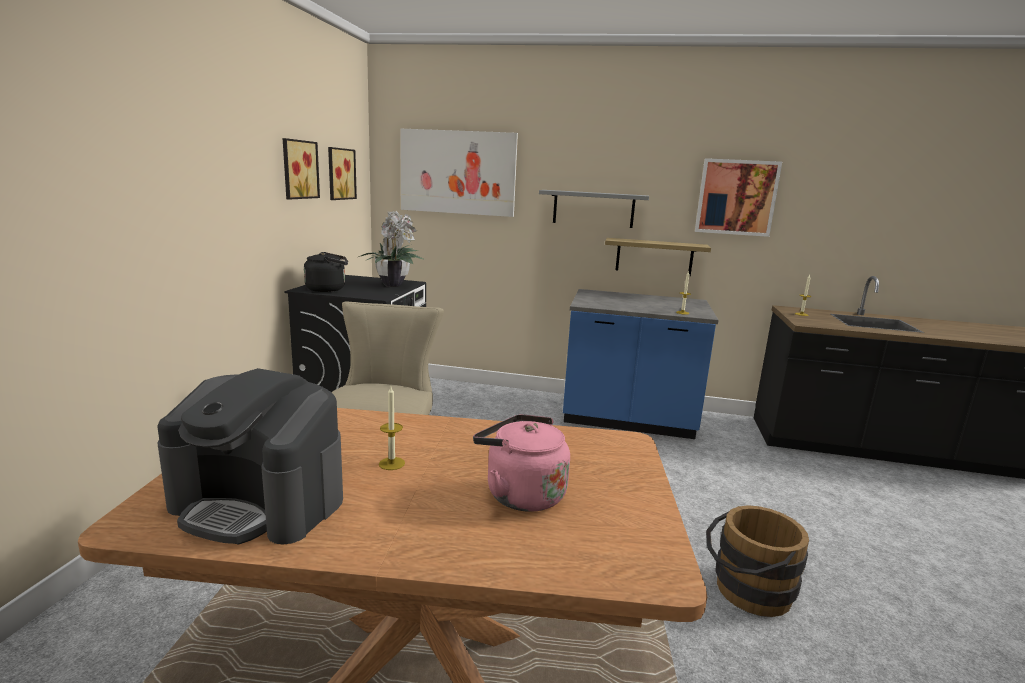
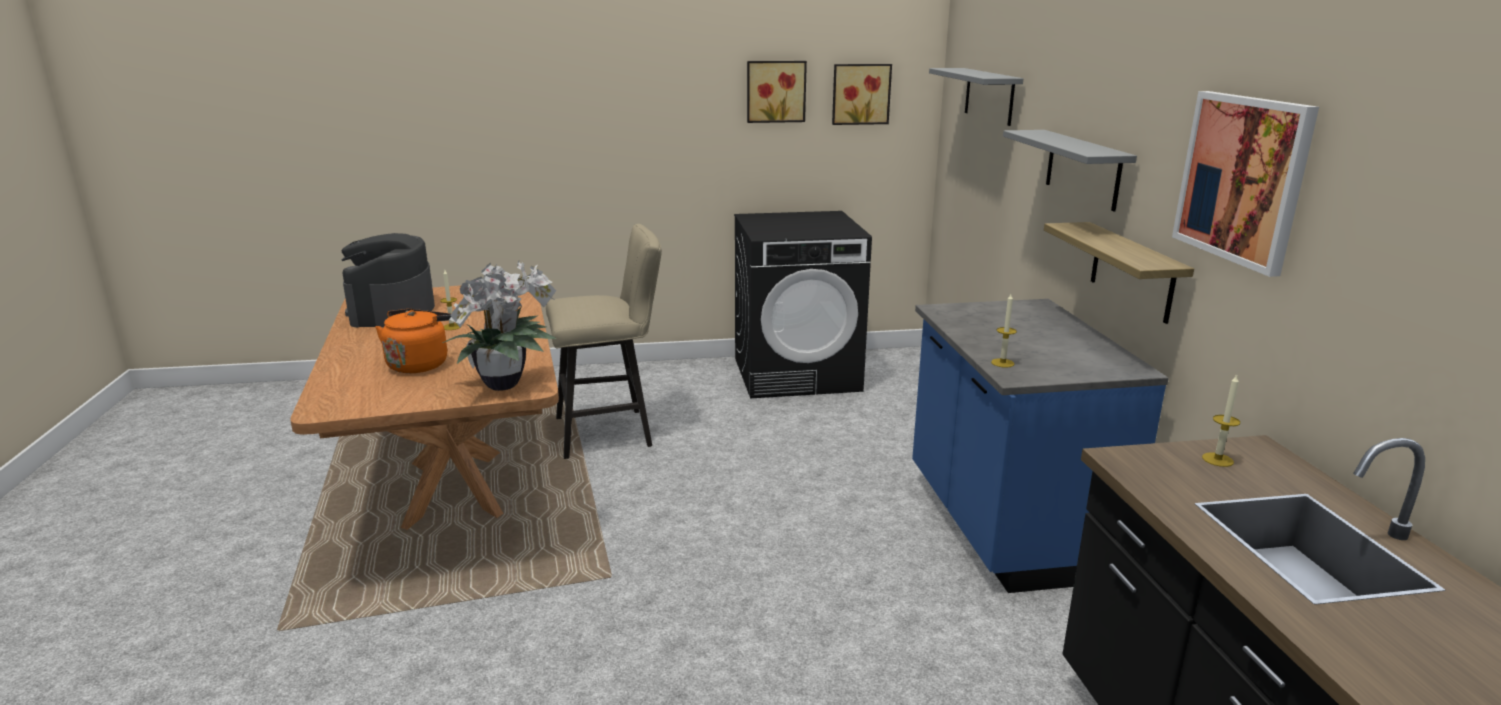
camera: 70 degrees right, 5 degrees up
(328, 289) = (763, 220): black kettle -> none
(393, 284) = (828, 230): potted plant -> potted plant (507, 384)
(458, 172) = (989, 96): picture -> grey shelf
(520, 494) = (419, 364): pink kettle -> orange kettle
(746, 591) = (615, 643): brown bucket -> none

